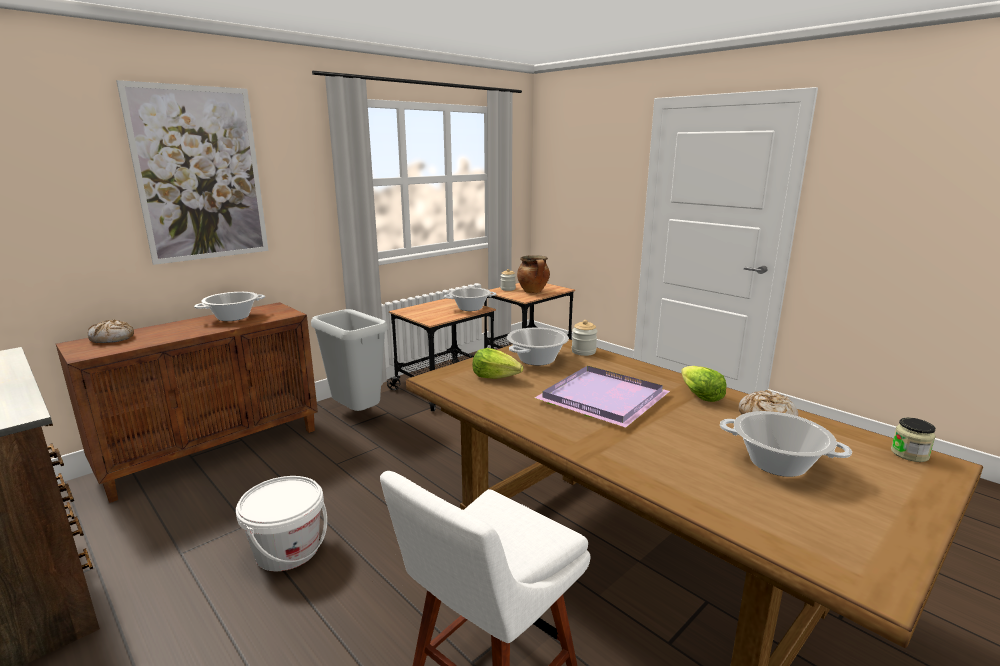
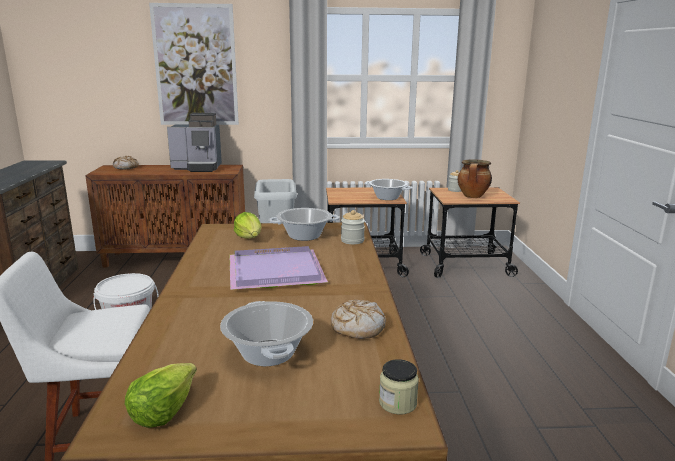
camera: 40 degrees right, 0 degrees up
(233, 317) = (198, 168): cooking pot -> coffee machine
(699, 395) = (350, 295): lettuce -> lettuce (163, 410)

